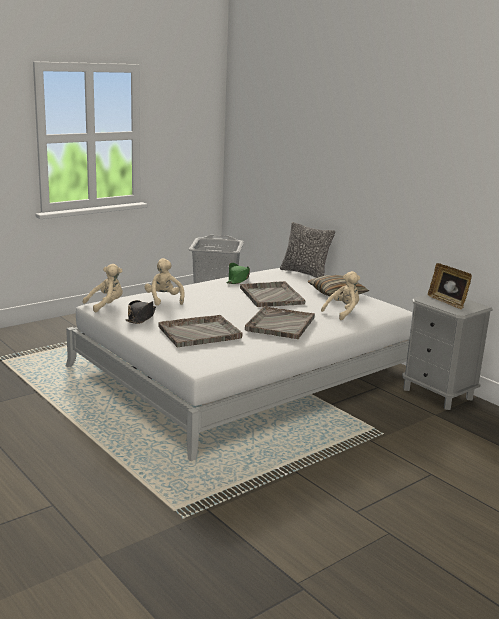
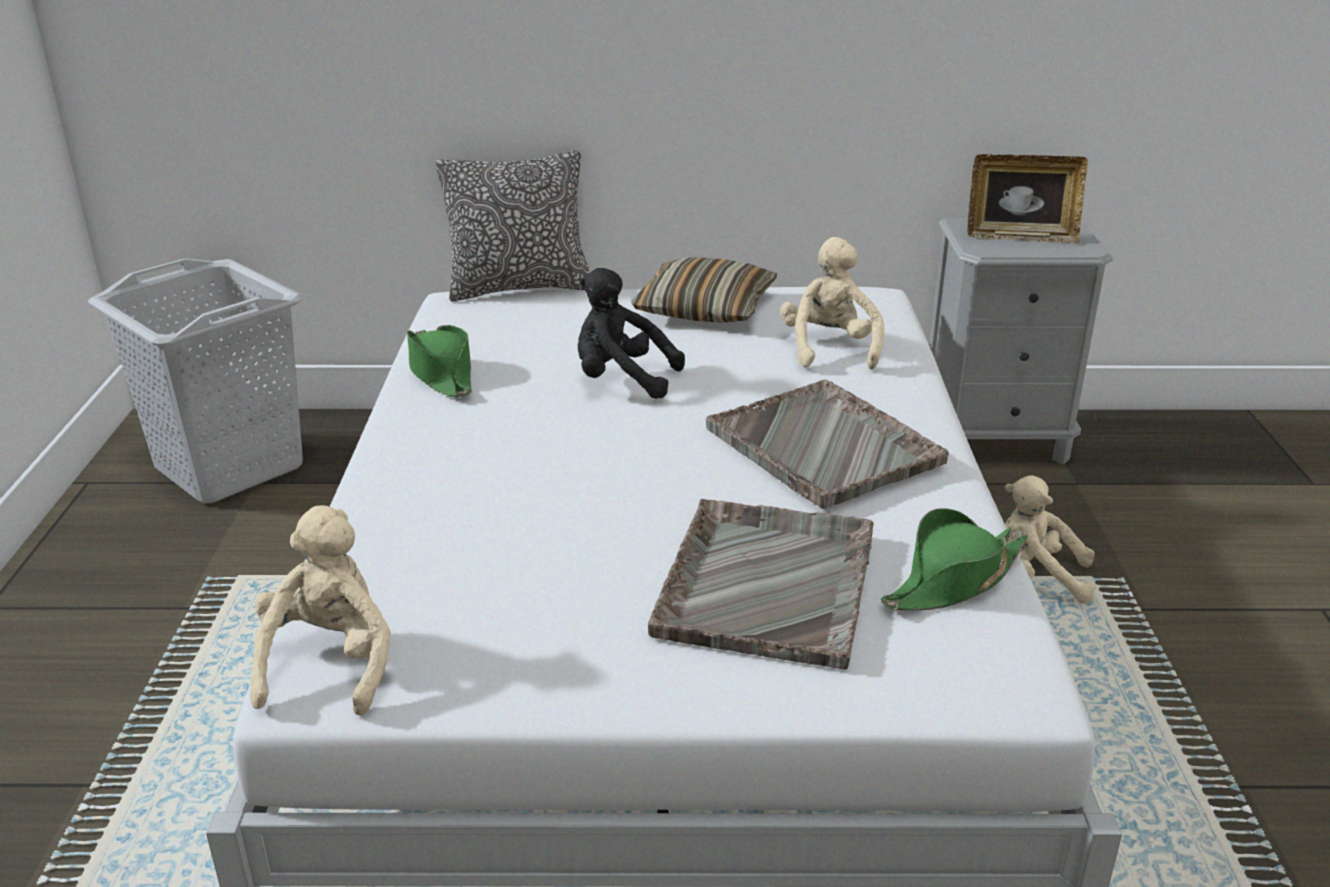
camera: 50 degrees left, 10 degrees up
(141, 317) = (529, 638): black hat -> none
(164, 300) = (436, 538): beige plush toy -> beige plush toy (1035, 578)
(237, 351) = (954, 580): none -> green hat
(271, 295) = (621, 380): grey tray -> black plush toy

